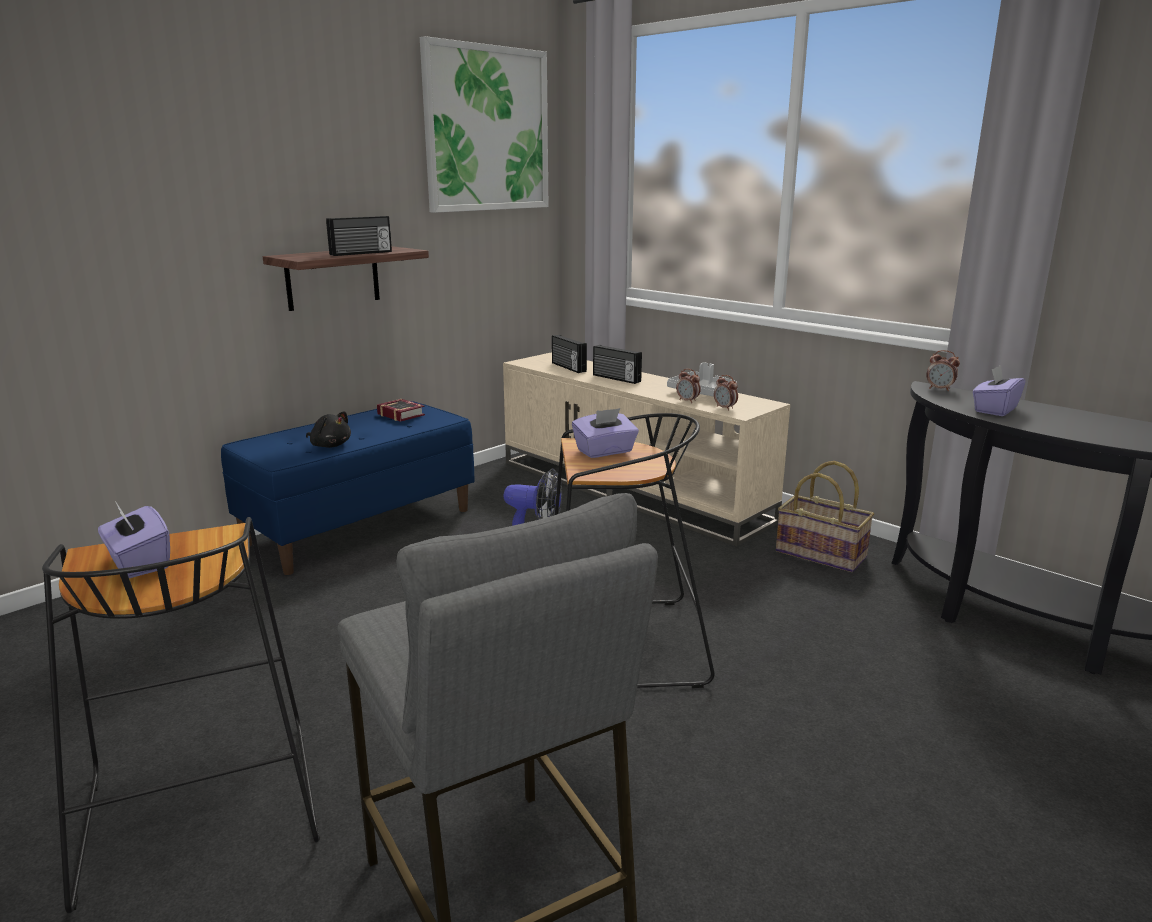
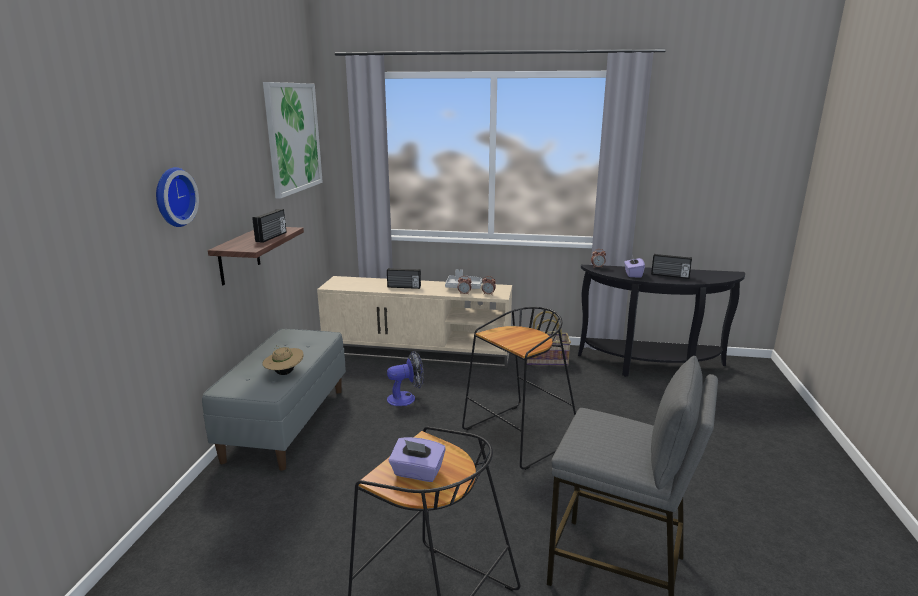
camera: 35 degrees left, 0 degrees up
(196, 171) = (172, 197): none -> wall clock
(330, 445) = (284, 373): black plush toy -> beige hat
(360, 526) = (286, 423): blue bench -> grey bench
(400, 414) = (291, 339): book -> none
(568, 367) = (363, 285): radio -> radio (670, 275)
(605, 451) = (510, 335): purple tissue box -> none

